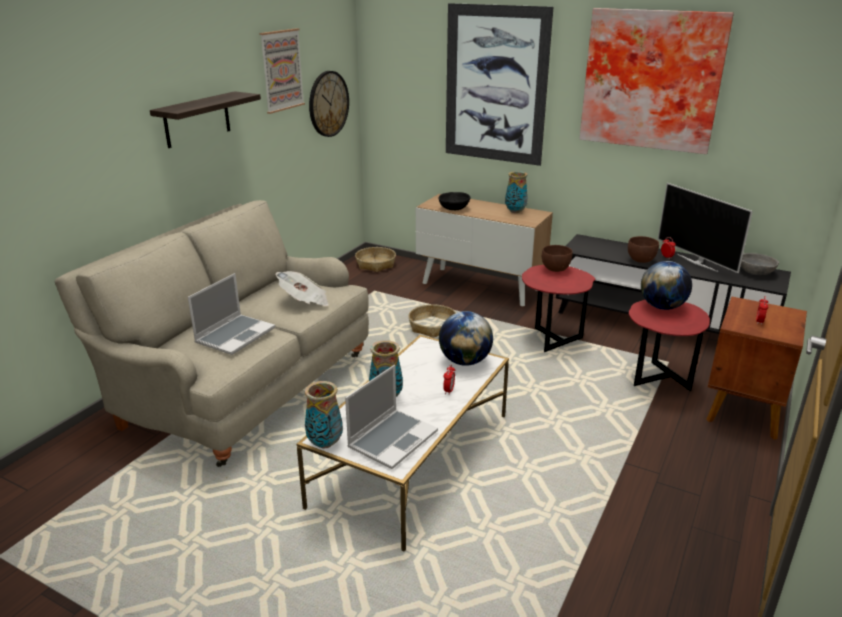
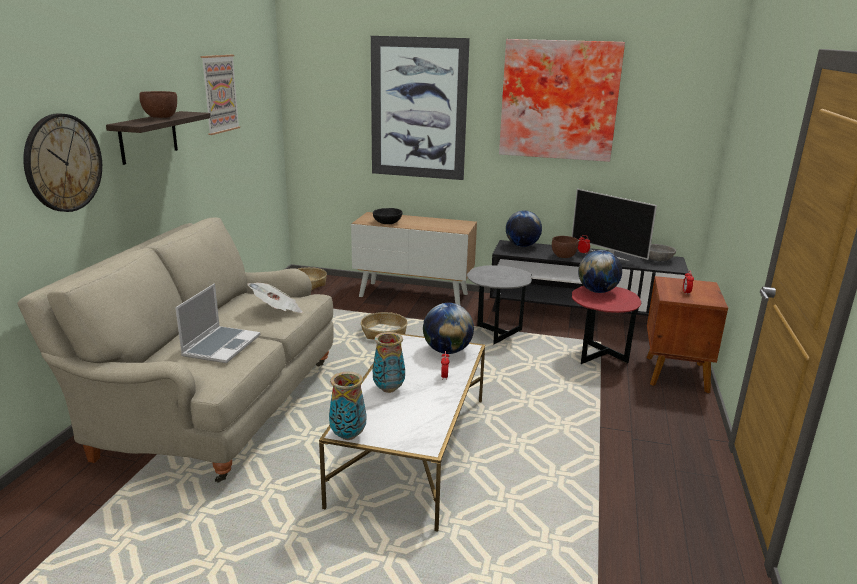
camera: 15 degrees left, 5 degrees down
(328, 104) = (258, 129): wall clock -> wall clock (63, 163)
(392, 439) = (412, 423): laptop -> none
(515, 211) = (444, 222): vase -> none
(551, 339) = (495, 333): red side table -> grey side table
(555, 269) = (494, 269): brown bowl -> brown bowl (160, 117)
(599, 243) = (522, 246): none -> globe

